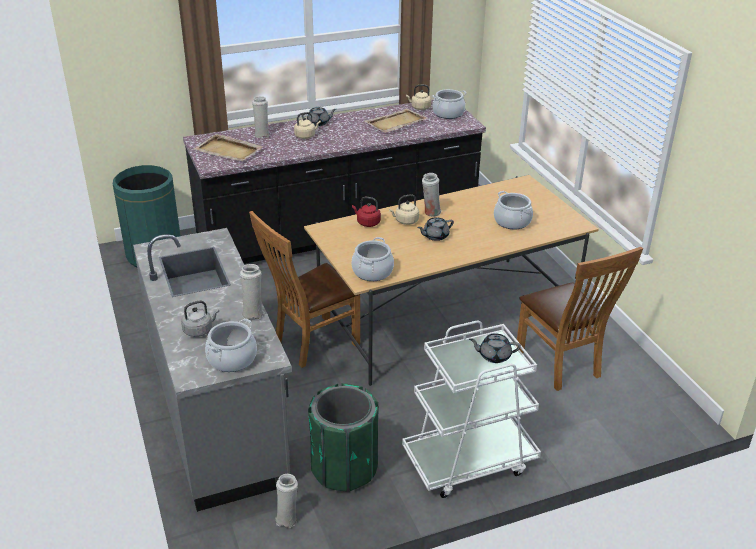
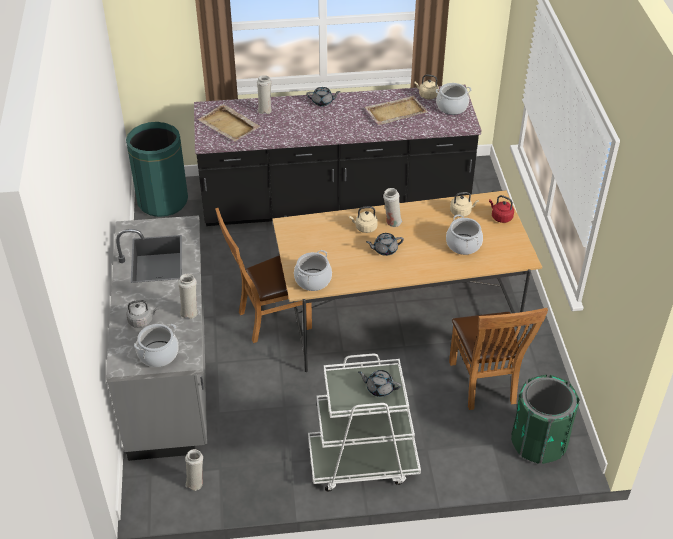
camera: 15 degrees right, 10 degrees up
(306, 136) = (305, 117): beige kettle -> beige kettle (461, 212)
(345, 468) = (256, 447): green trash can -> green trash can (539, 442)
(367, 223) = (329, 224): red kettle -> red kettle (500, 217)

